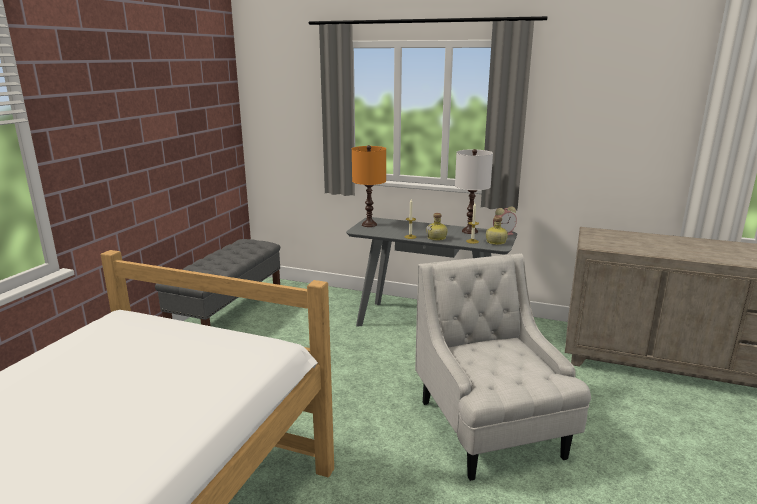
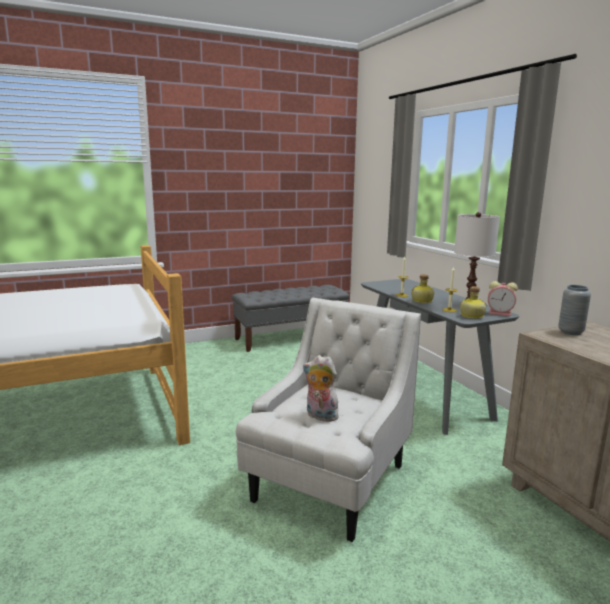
camera: 45 degrees right, 5 degrees down
(369, 224) = (391, 282): orange table lamp -> none
(518, 371) = (320, 416): none -> plush toy
(594, 239) = (570, 332): none -> grey vase

